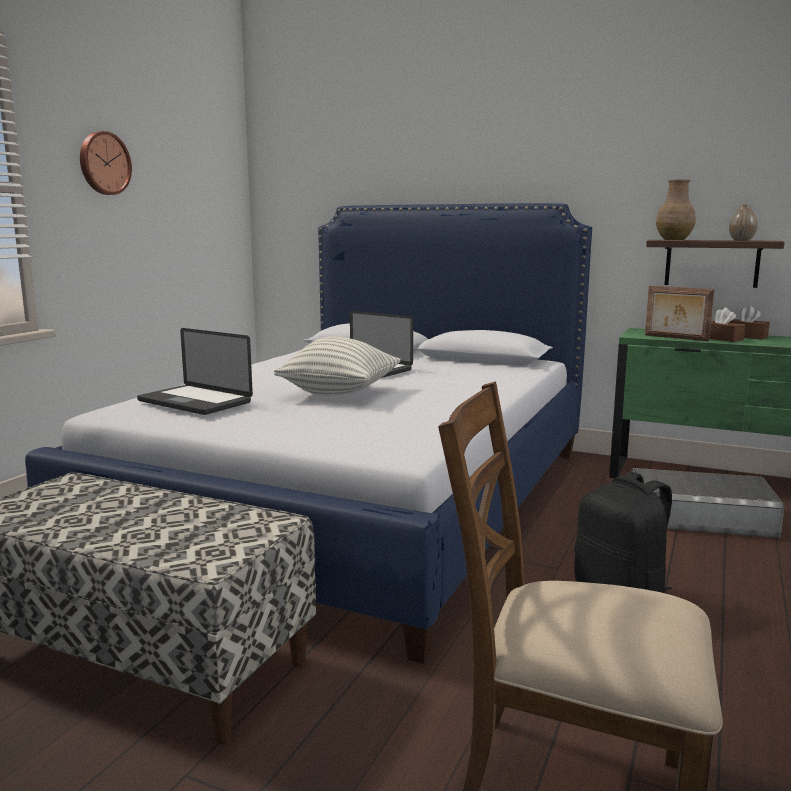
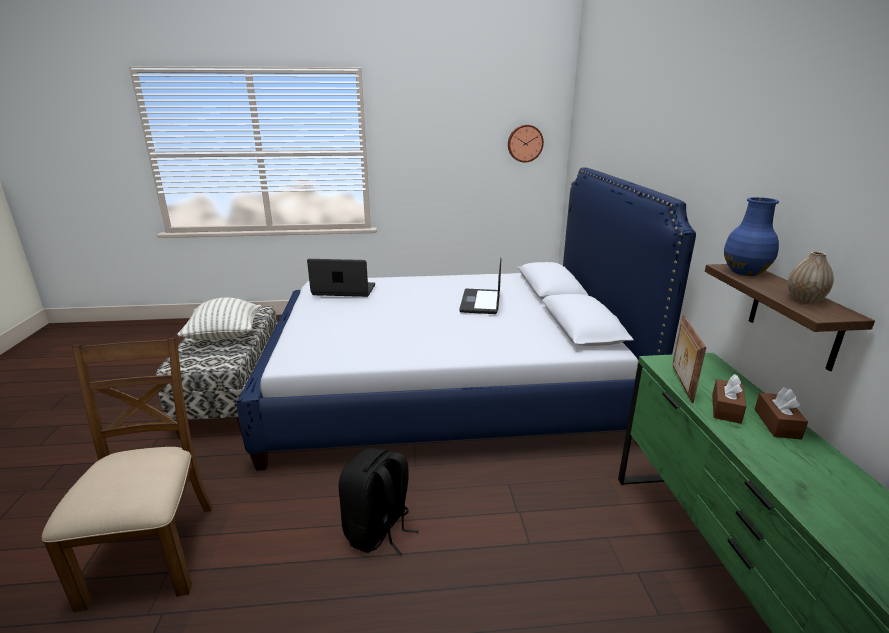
camera: 60 degrees right, 10 degrees up
(103, 163) = (425, 134): wall clock -> wall clock (525, 143)
(194, 402) = (344, 290): laptop -> laptop turned 90 degrees clockwise
(340, 393) = (405, 313): pillow -> pillow (225, 336)
(674, 239) = (745, 272): brown vase -> blue vase
(699, 516) = (580, 555): grey storage box -> none

